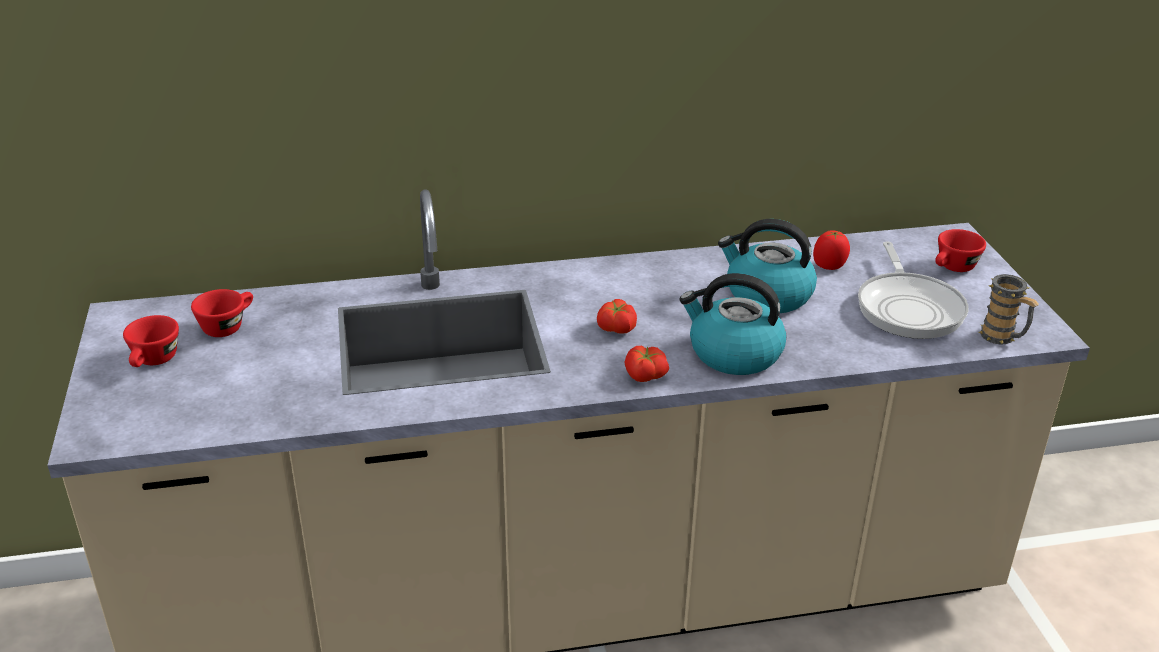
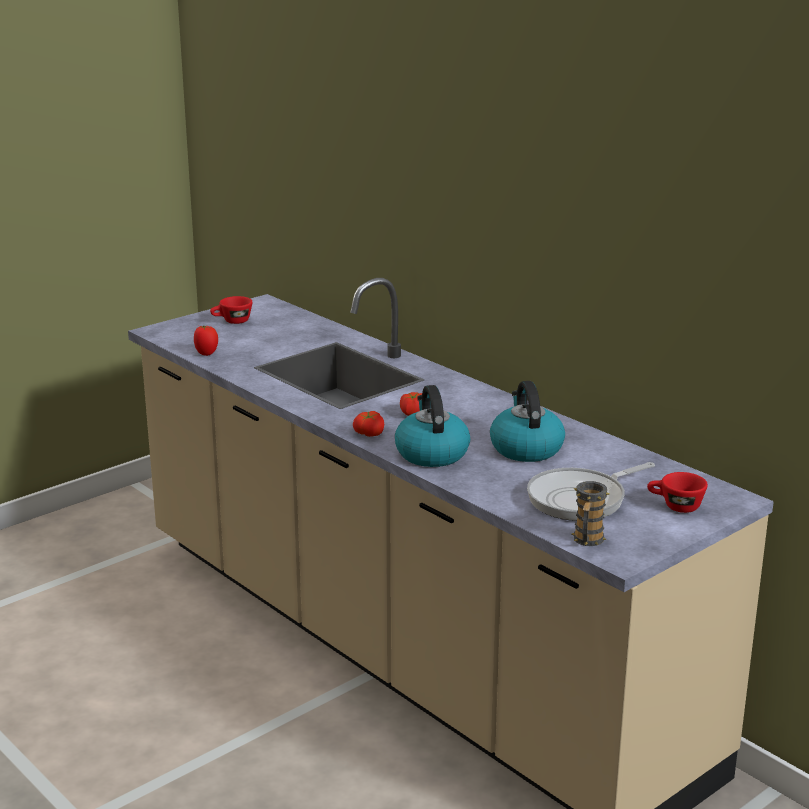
camera: 60 degrees right, 10 degrees down
(228, 326) = (284, 325): red cup -> none
(829, 266) = (602, 461): tomato -> tomato (206, 353)

